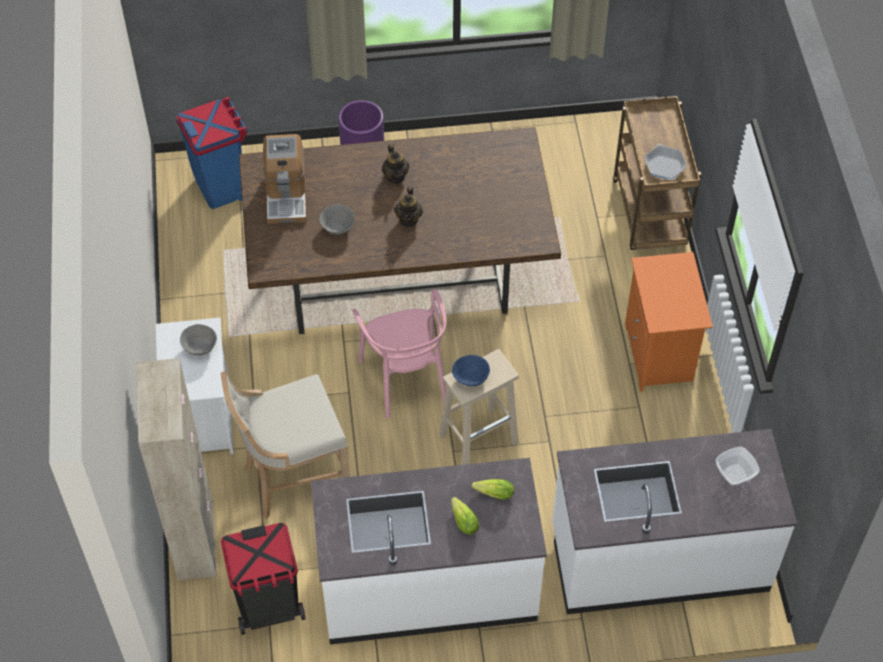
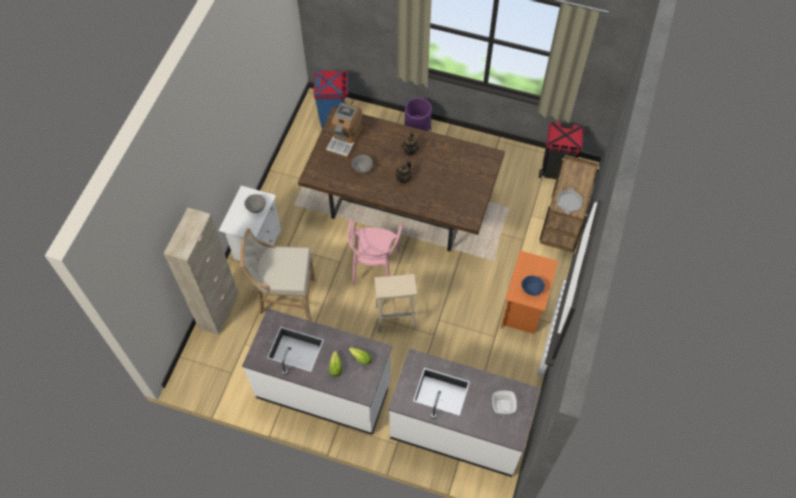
camera: 25 degrees right, 5 degrees up
(269, 607) = (236, 363): black trash can -> black trash can (556, 171)
(471, 377) = (389, 284): blue bowl -> blue bowl (532, 289)

